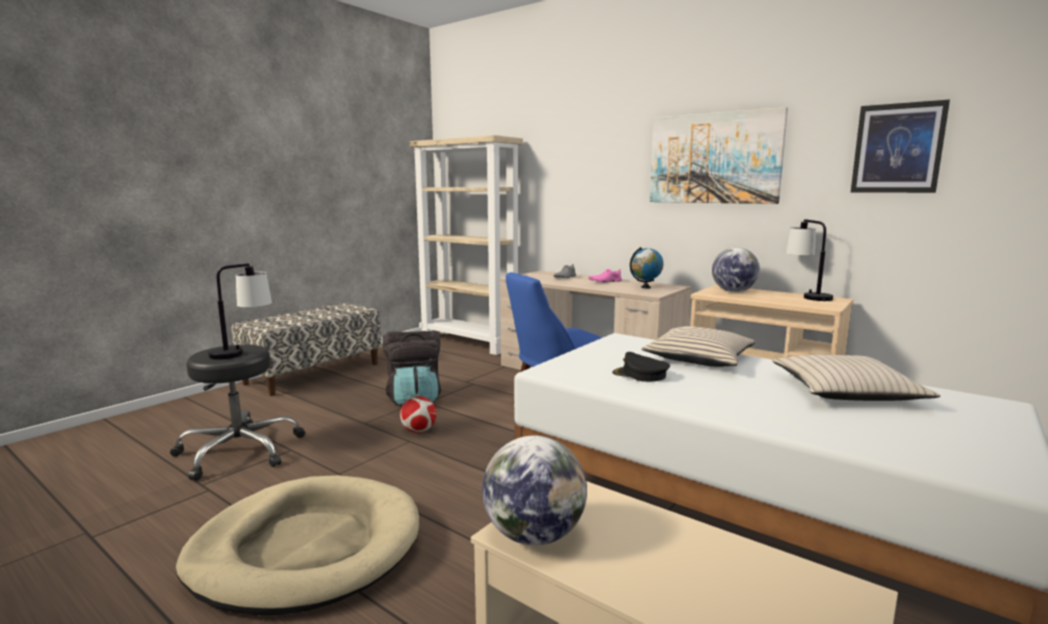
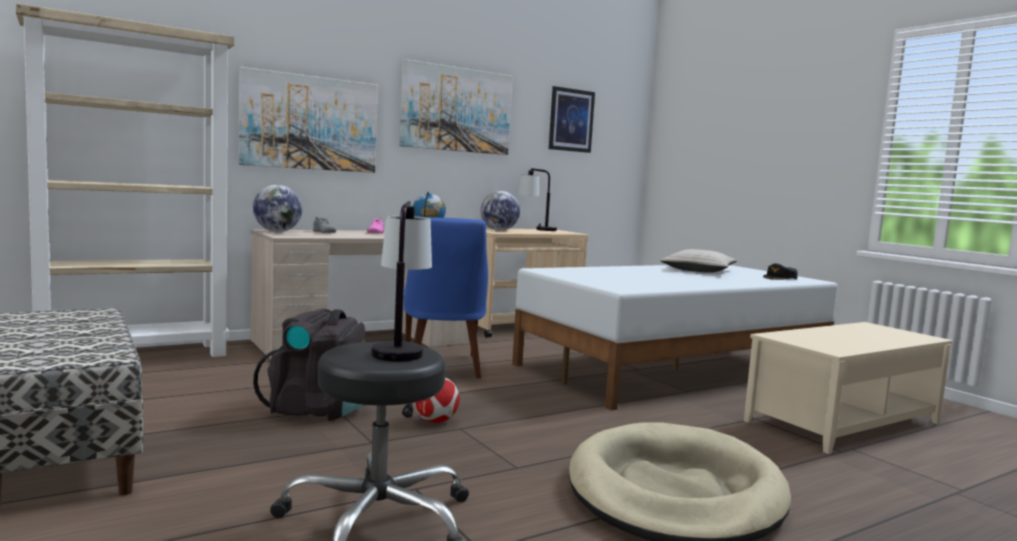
camera: 70 degrees left, 5 degrees down
(534, 535) = (835, 348): globe -> globe (277, 231)
(579, 187) = (310, 123): none -> picture
(640, 375) = (646, 281): black cap -> black cap (780, 278)
(699, 358) = (615, 270): beige pillow -> none

